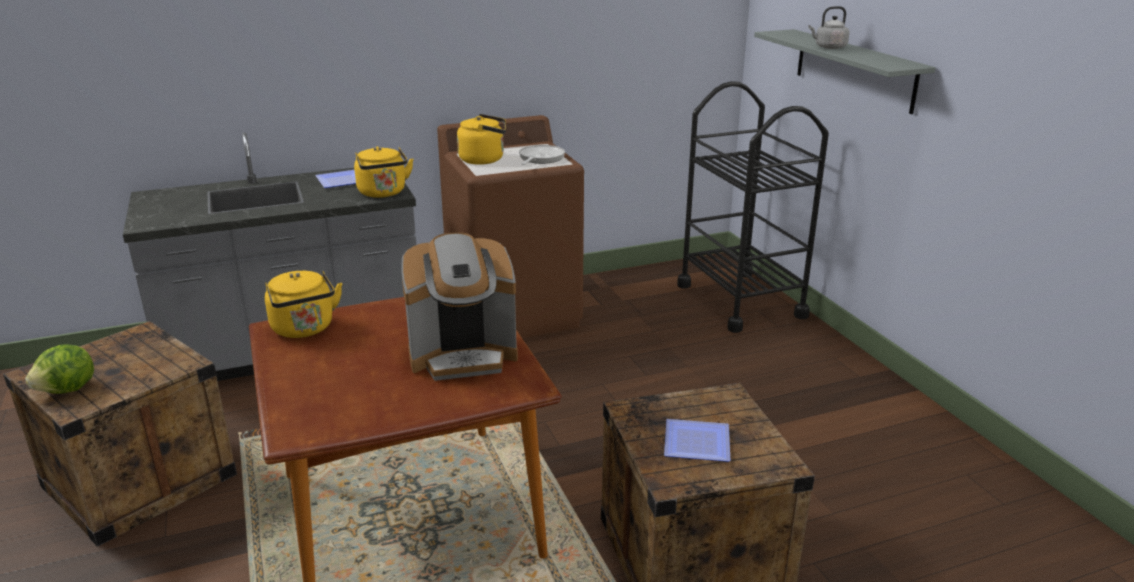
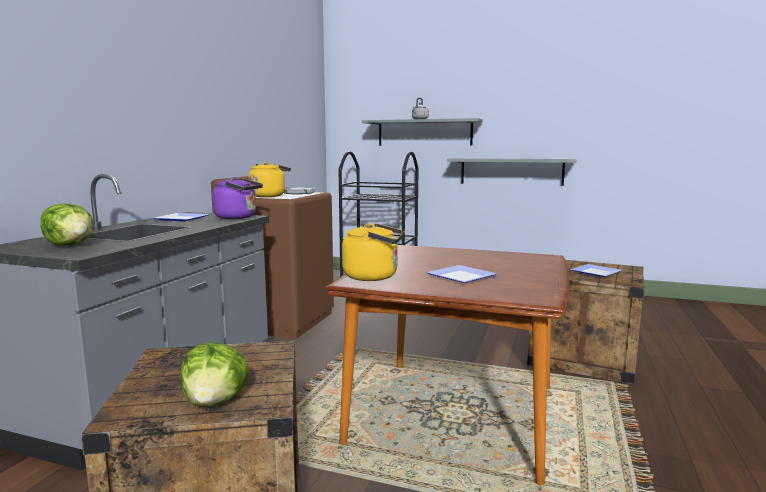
camera: 50 degrees left, 15 degrees down
(174, 207) = (71, 245): none -> lettuce
(347, 370) = (461, 277): none -> plate
(383, 193) = (238, 217): yellow kettle -> purple kettle
(463, 355) = (486, 259): coffee machine -> none
(961, 186) = (511, 171): none -> grey shelf

